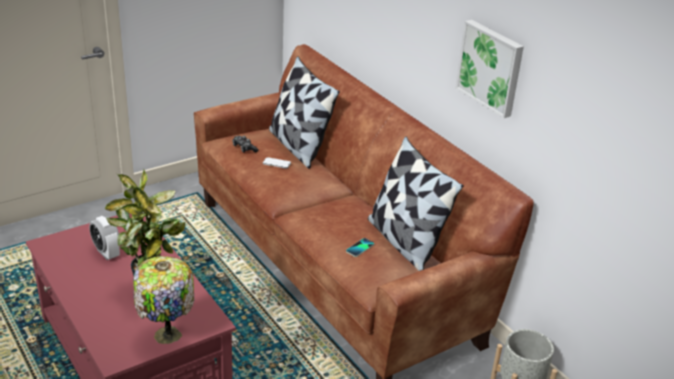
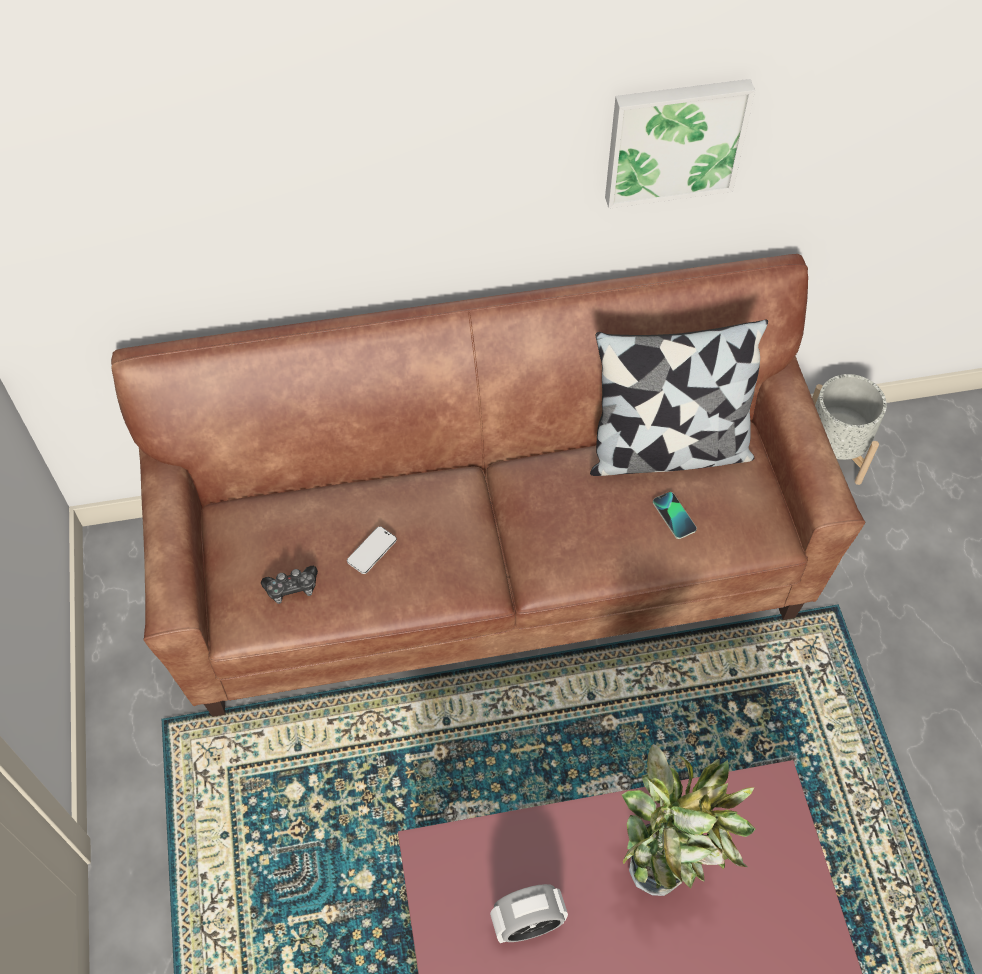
camera: 65 degrees left, 25 degrees up
(166, 336) = (793, 872): table lamp -> none
(298, 147) = (315, 496): pillow -> none

